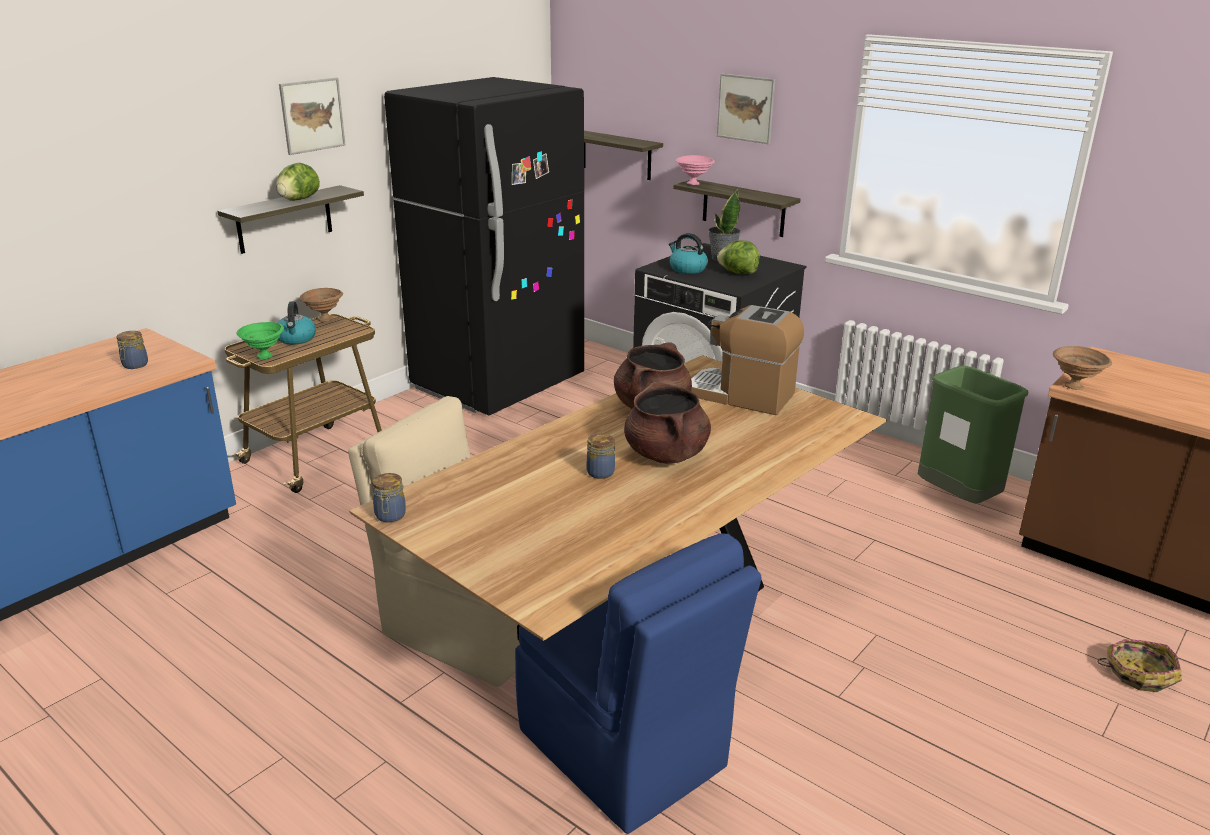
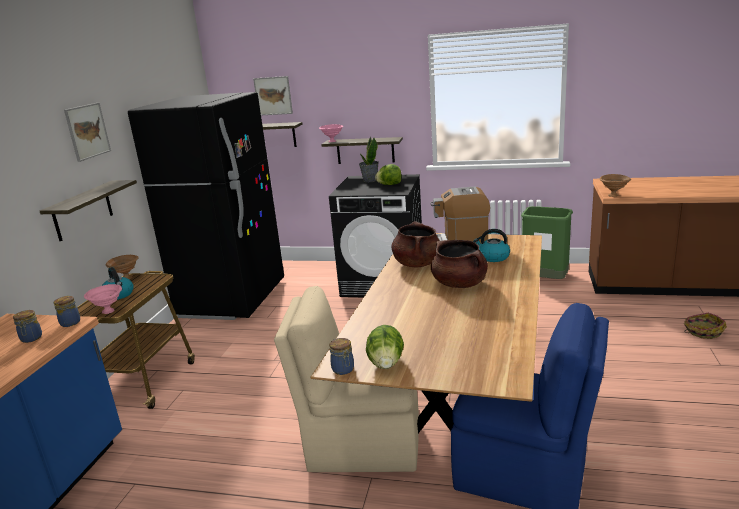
camera: 25 degrees left, 5 degrees down
(265, 357) = (109, 311): green bowl -> pink bowl
(298, 200) = (95, 192): lettuce -> lettuce (386, 363)
(599, 472) = (436, 304): jar -> jar (69, 323)
(687, 269) = (358, 189): kettle -> kettle (493, 257)
(745, 108) = (357, 90): picture -> picture (273, 96)

